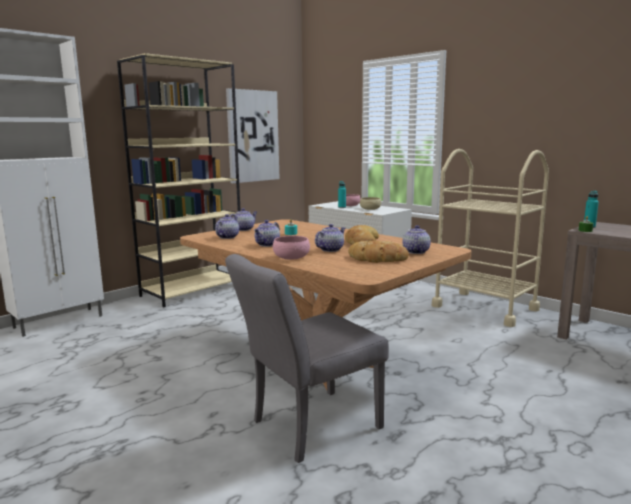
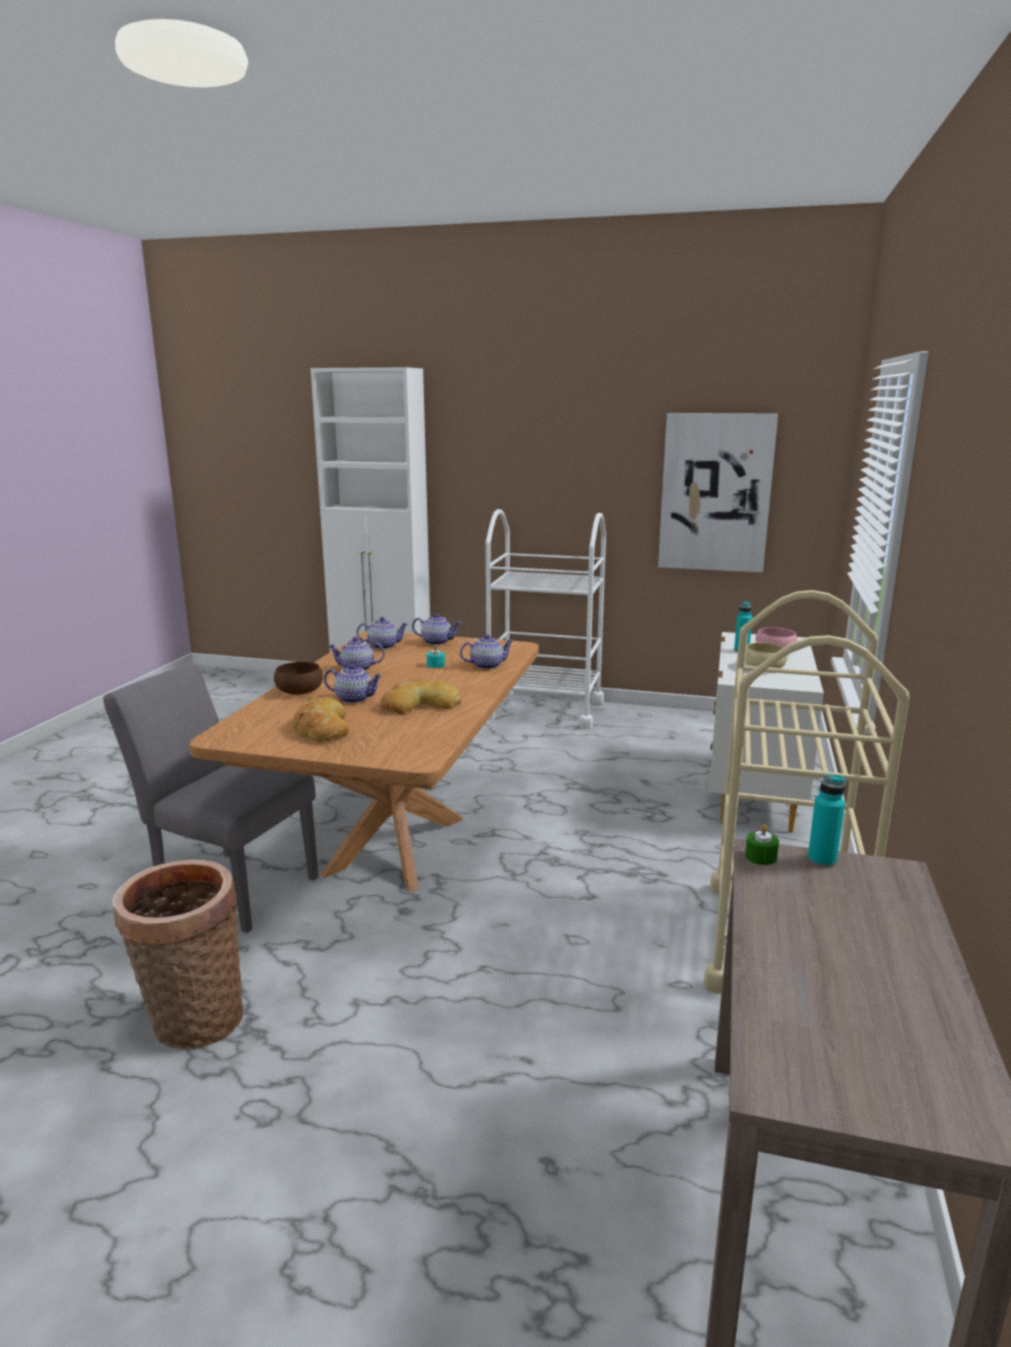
camera: 60 degrees right, 5 degrees up
(193, 290) = (544, 709): beige bookcase -> white cart
(291, 257) = (299, 690): pink bowl -> brown bowl
(415, 252) = (381, 741): teapot -> teapot (487, 665)
(480, 462) = (192, 1021): none -> basket

